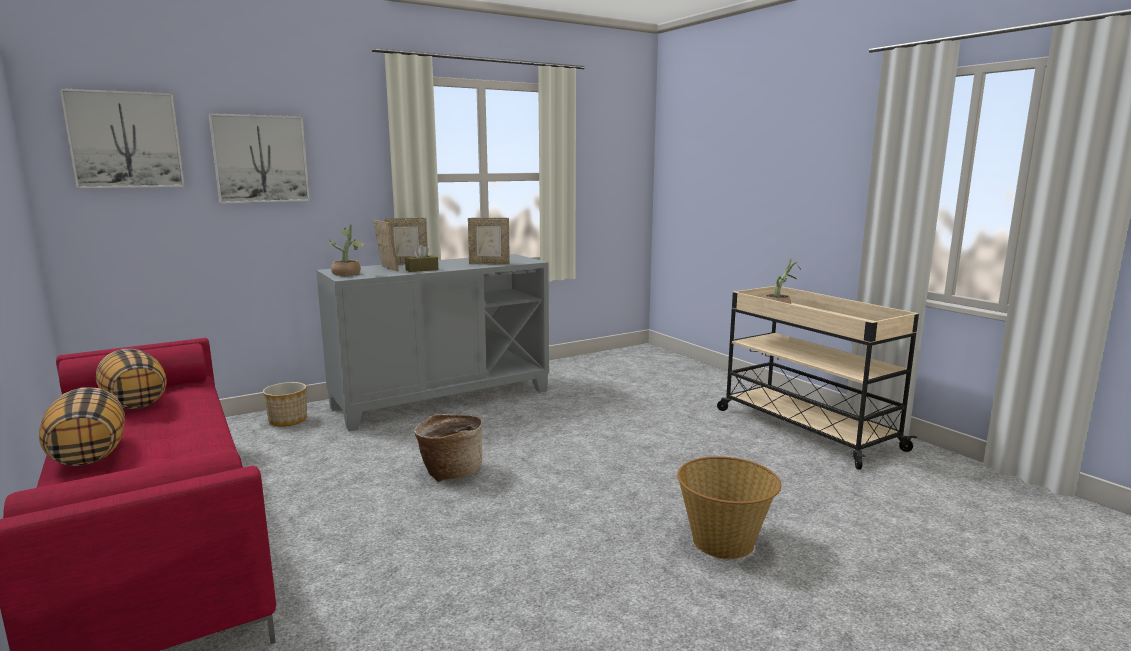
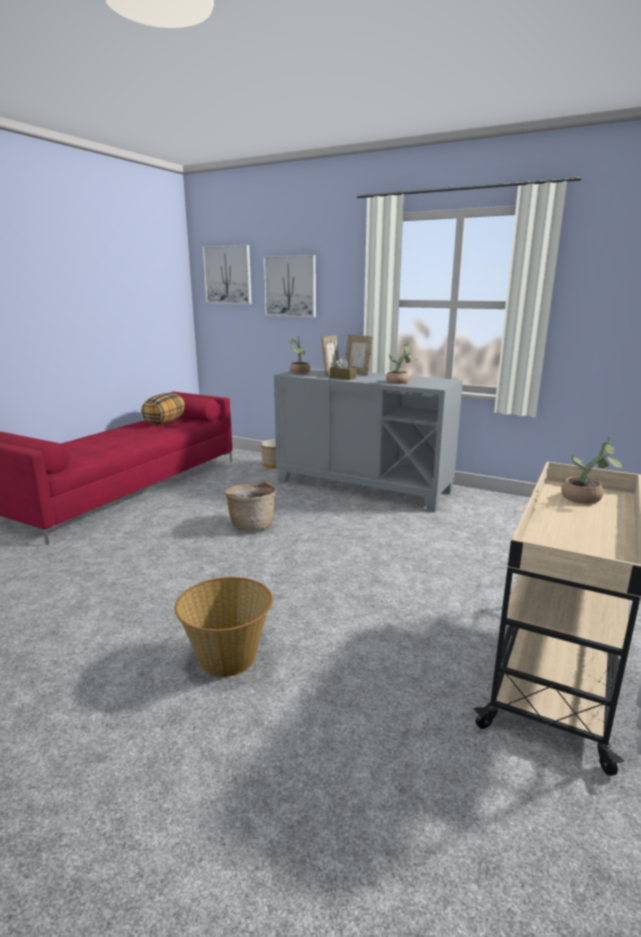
camera: 60 degrees right, 5 degrees up
(88, 454) = (98, 435): pillow -> none
(489, 263) = (399, 382): picture frame -> potted plant

